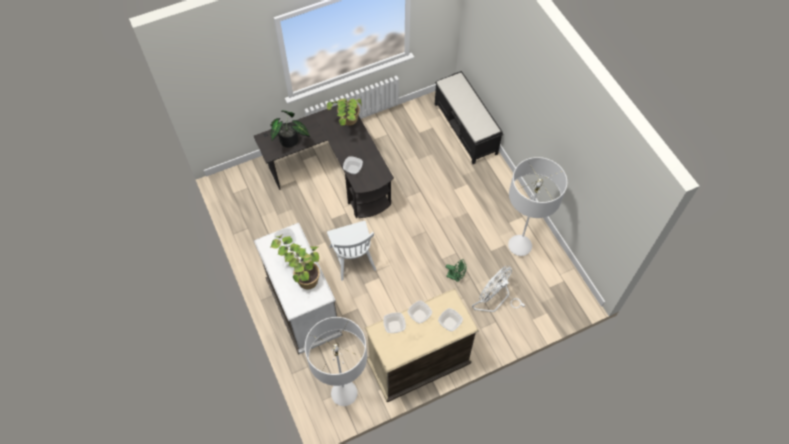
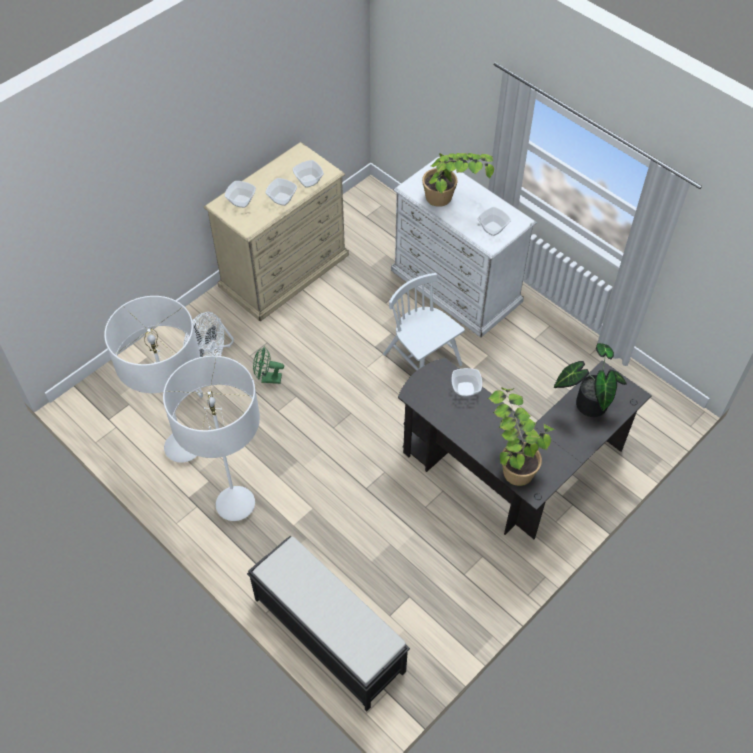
camera: 160 degrees right, 5 degrees down
(344, 394) = (359, 217): white floor lamp -> white floor lamp (236, 506)

